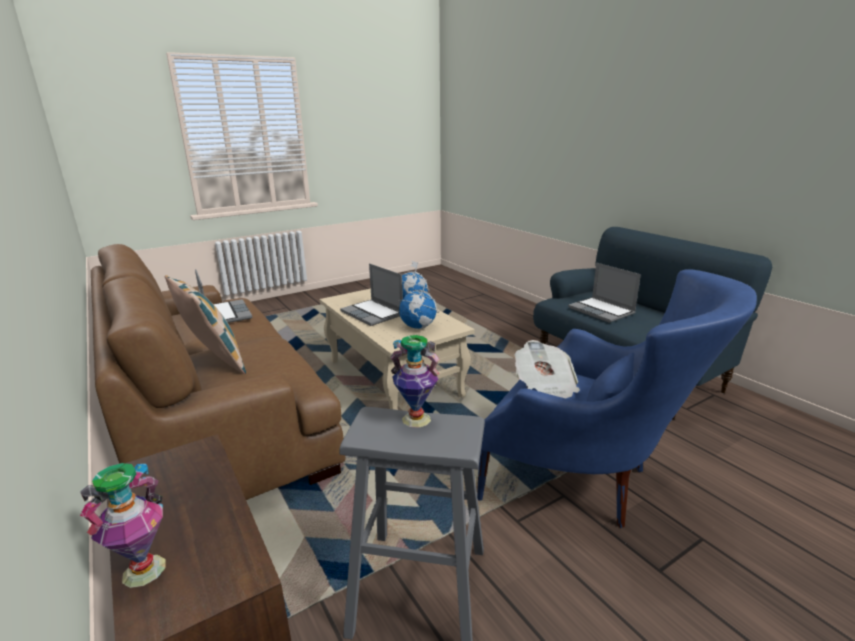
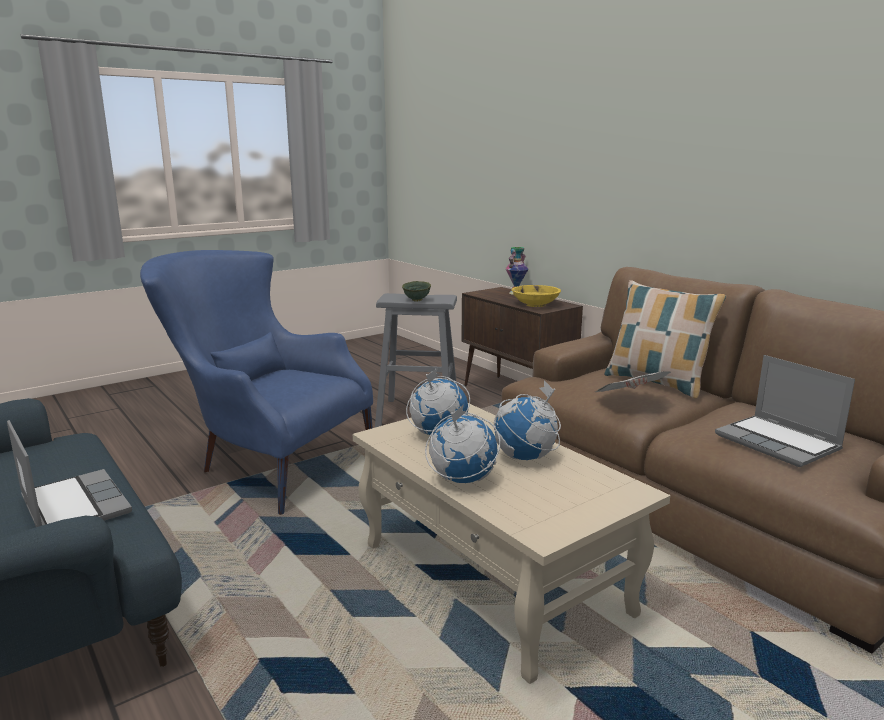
camera: 175 degrees right, 5 degrees down
(186, 476) = (535, 304): none -> yellow bowl
(373, 313) = (525, 457): laptop -> globe
(416, 419) = (417, 300): vase -> green bowl
(545, 388) = (301, 381): newspaper -> newspaper (629, 400)

